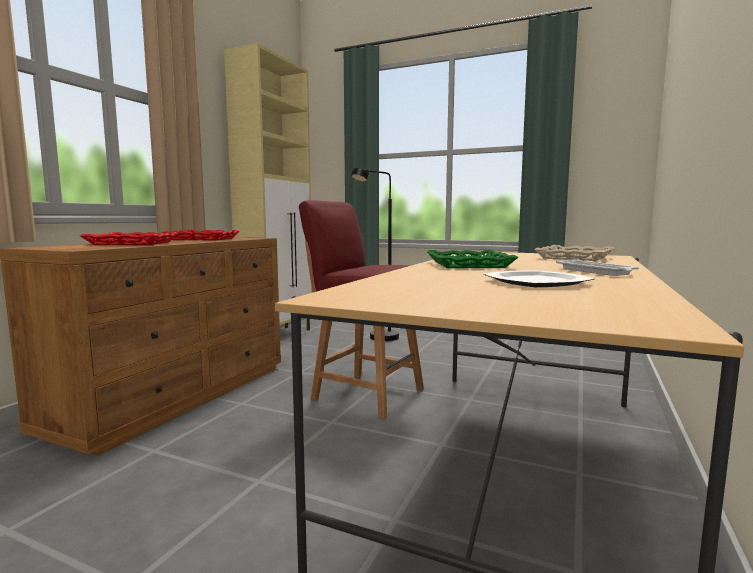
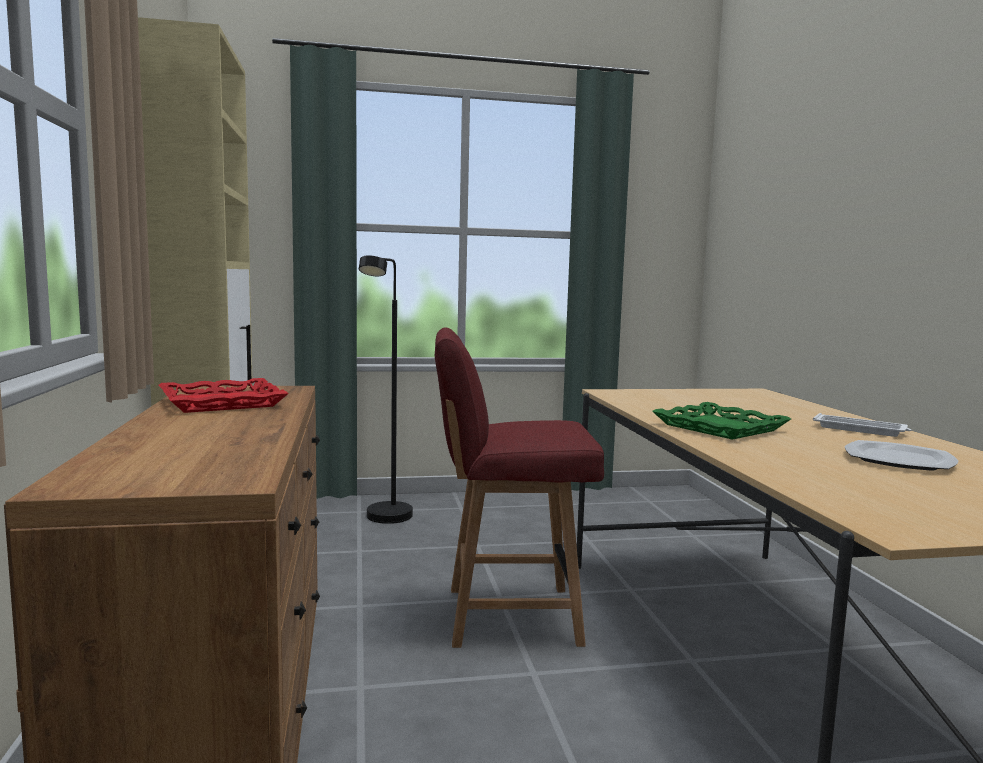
camera: 35 degrees left, 0 degrees up
(133, 243) = (198, 438): red tray -> none
(575, 257) = (742, 398): beige tray -> none

